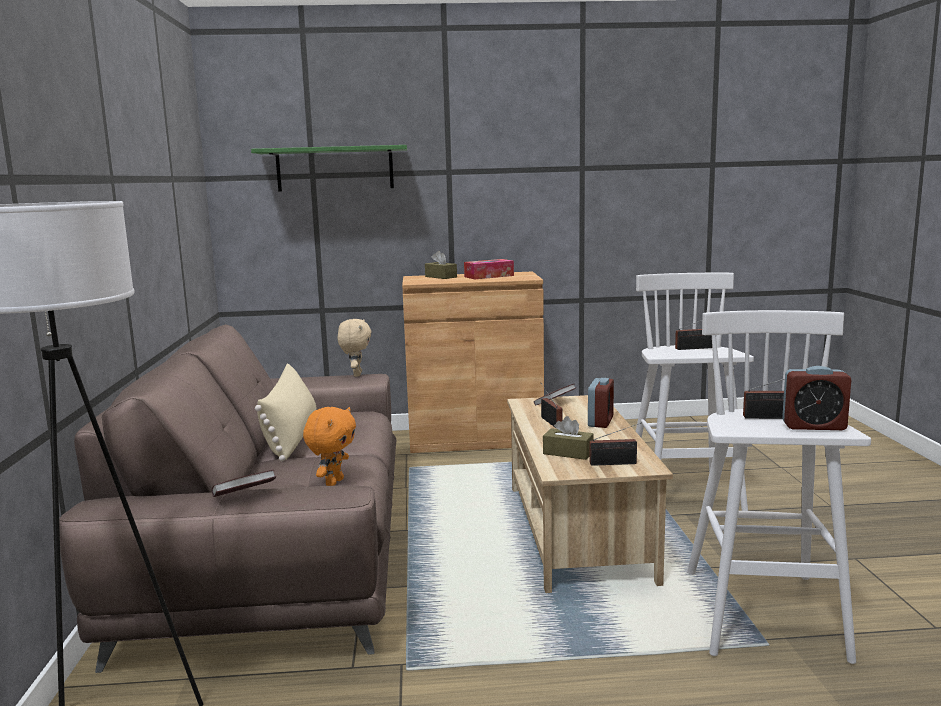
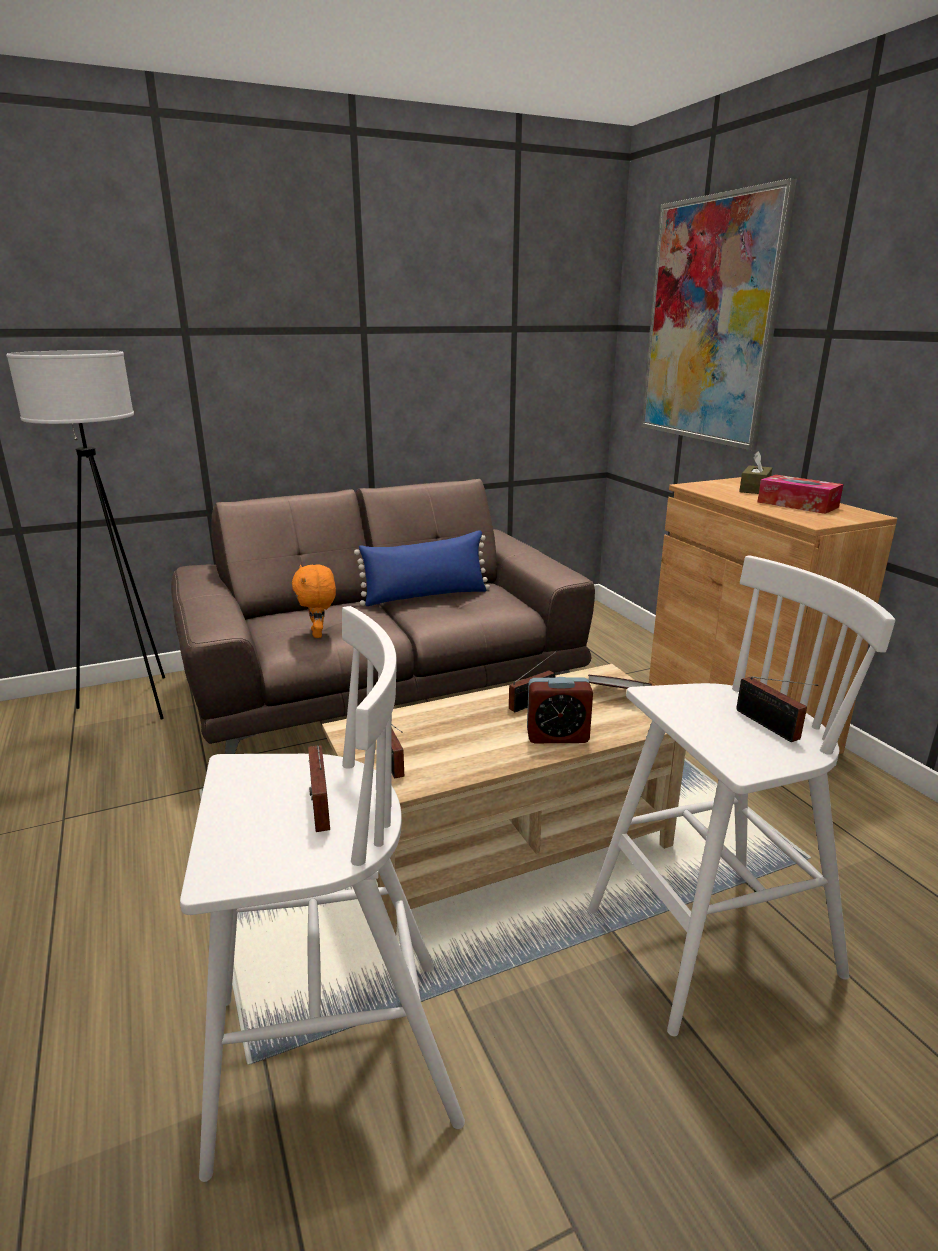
camera: 70 degrees right, 10 degrees up
(244, 496) = (209, 600): book -> none
(291, 437) = (426, 596): beige pillow -> blue pillow
(333, 482) = (318, 634): orange plush toy -> orange plush toy turned 75 degrees clockwise
(335, 169) = (709, 322): green shelf -> picture
(356, 374) = (567, 570): beige plush toy -> none
(568, 453) = (418, 727): brown tissue box -> none
(814, 426) = (256, 843): alarm clock -> none

